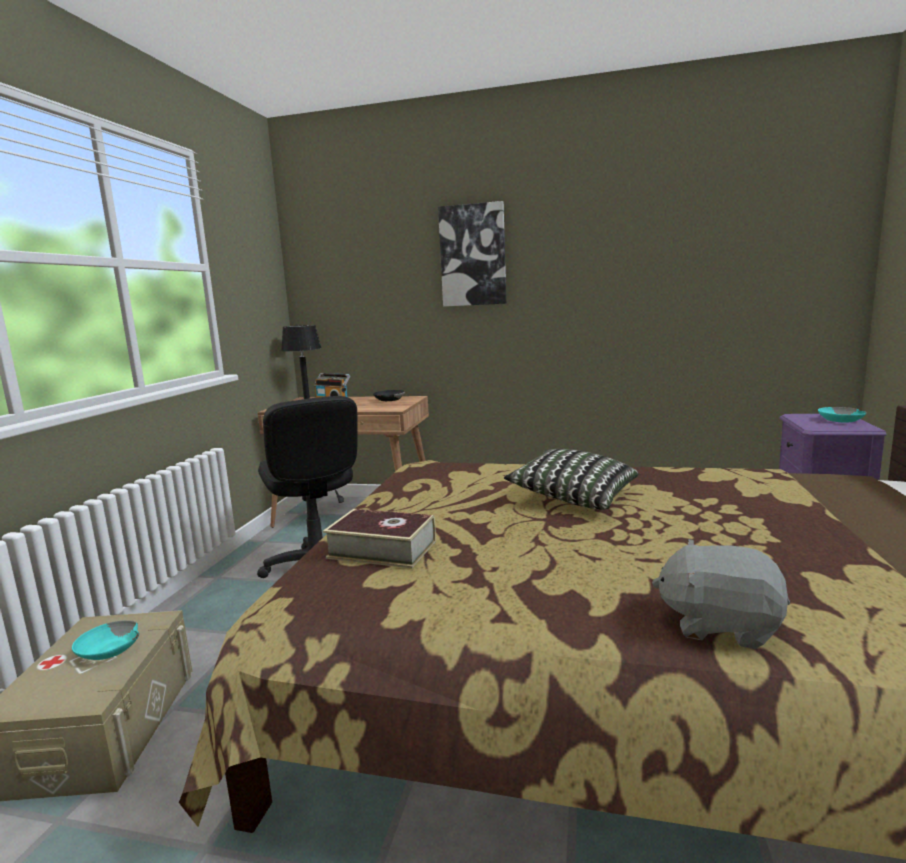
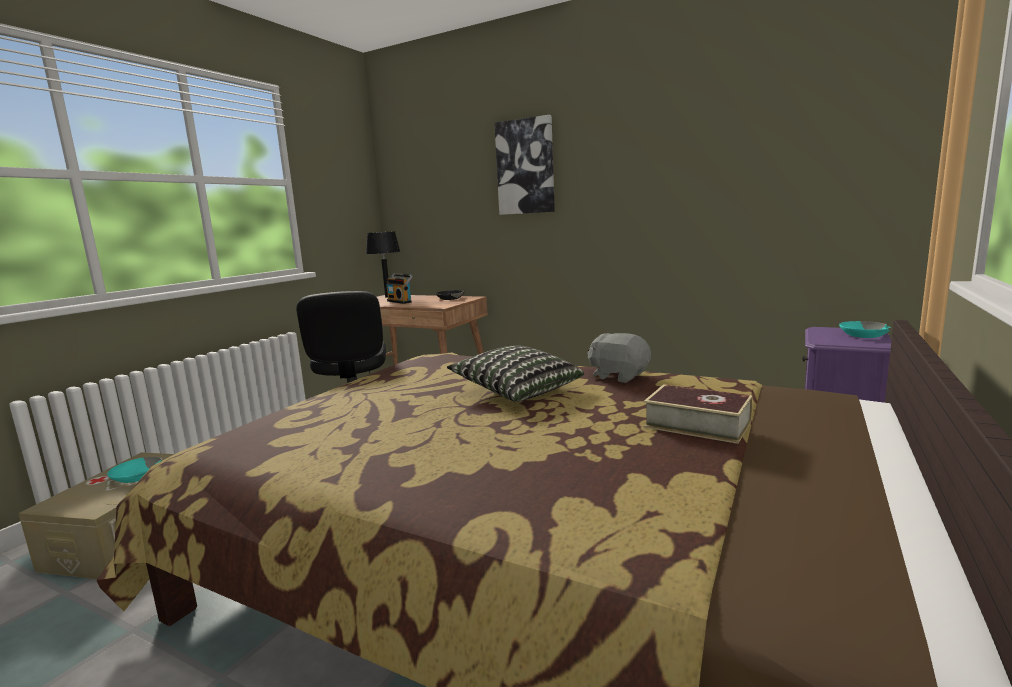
camera: 15 degrees right, 0 degrees up
(382, 549) = (313, 418): book -> book (697, 424)
(720, 624) = (494, 507): grey plush toy -> grey plush toy (619, 376)

